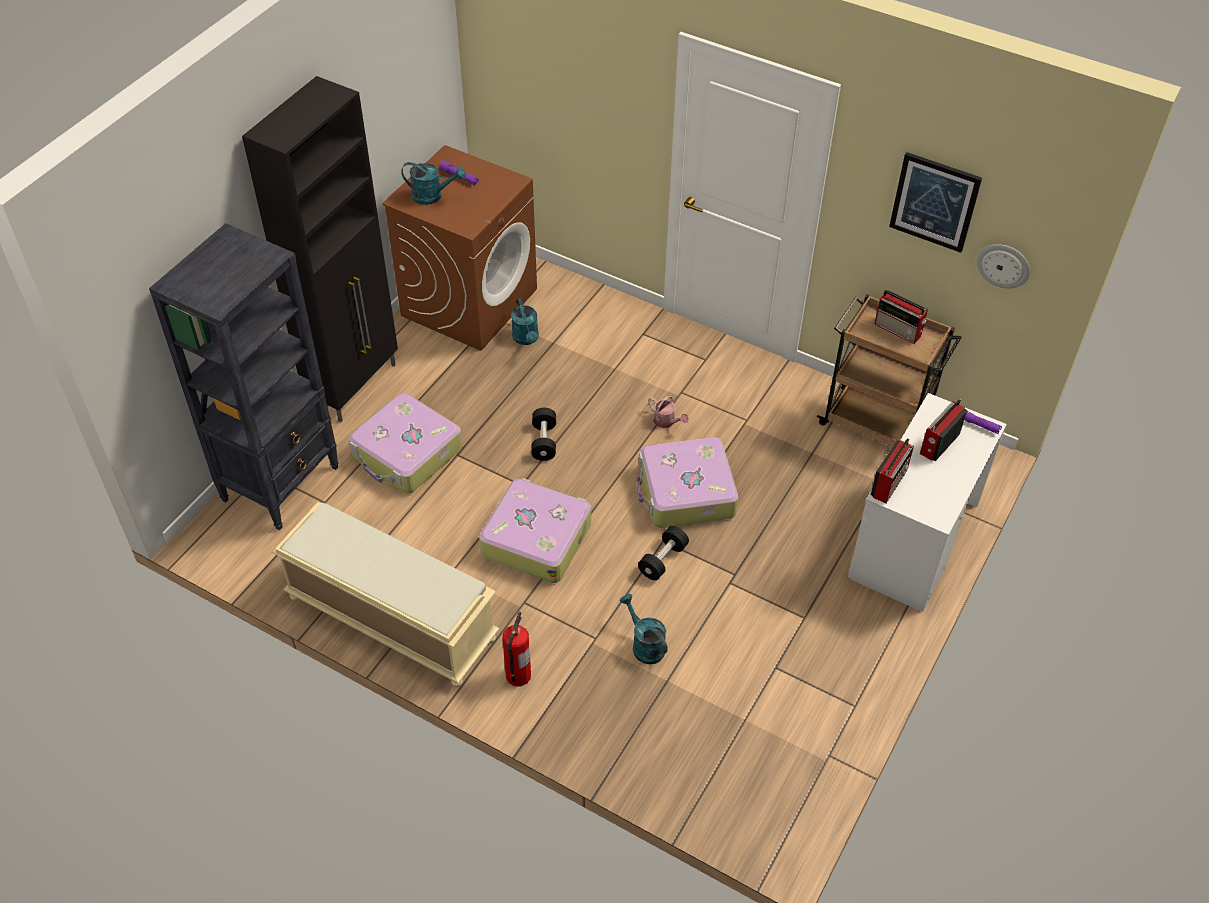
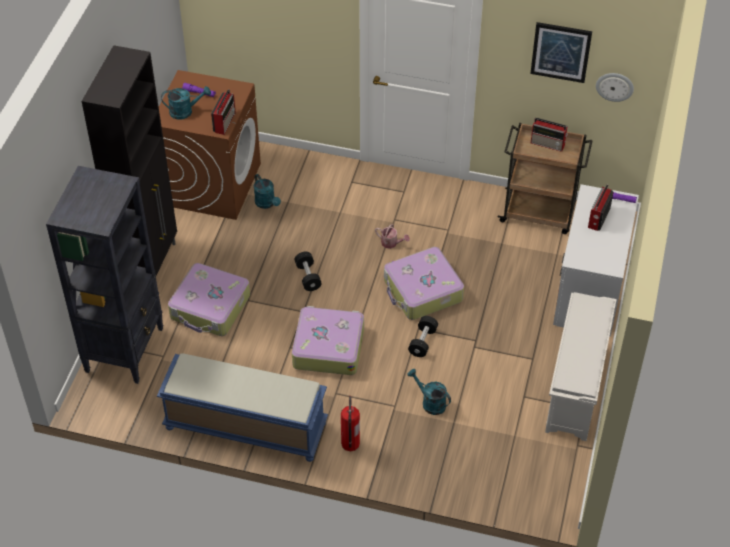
camera: 15 degrees left, 0 degrees up
(390, 618) = (244, 426): beige bench -> blue bench
(851, 674) = (576, 389): none -> white shoe rack
(889, 482) = (574, 251): radio -> radio (225, 122)

